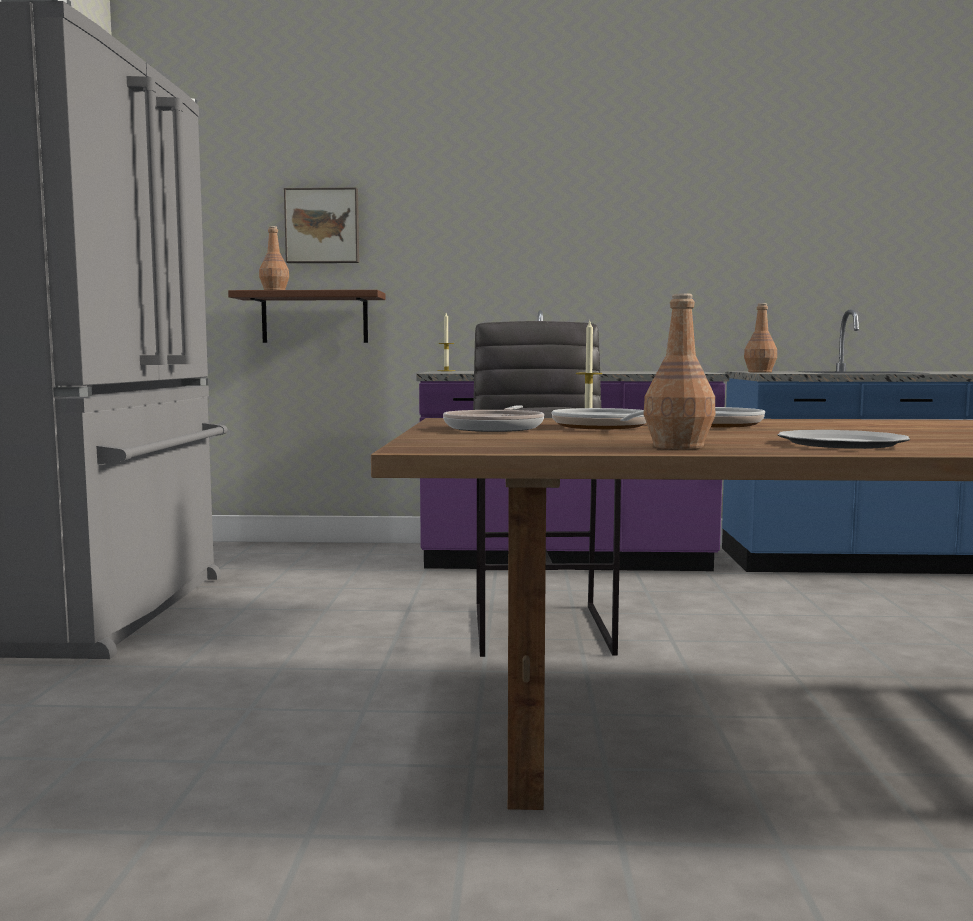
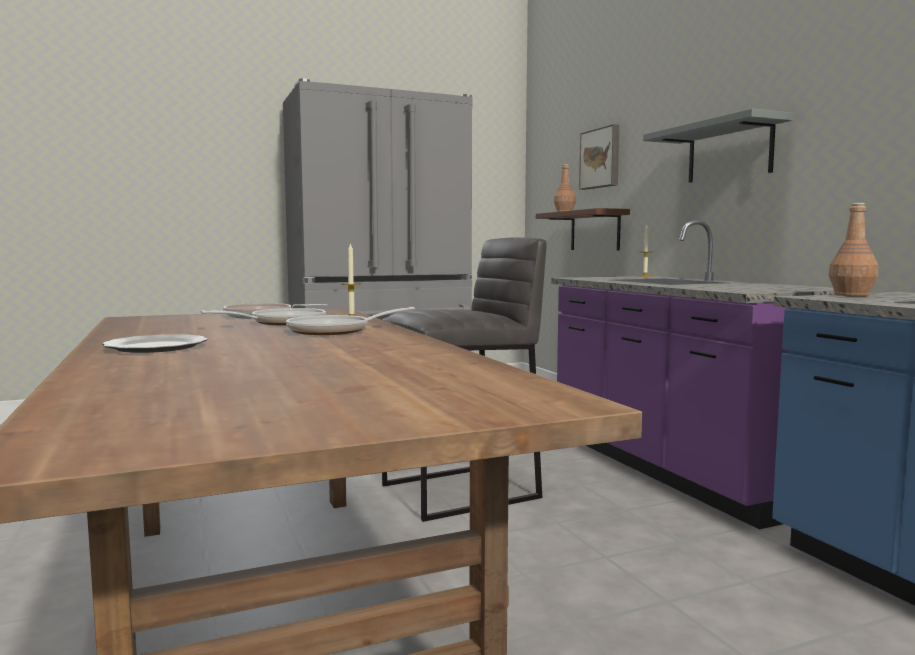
camera: 65 degrees right, 0 degrees up
(538, 244) = (729, 152): none -> grey shelf
(679, 446) = (133, 333): brown bottle -> none

